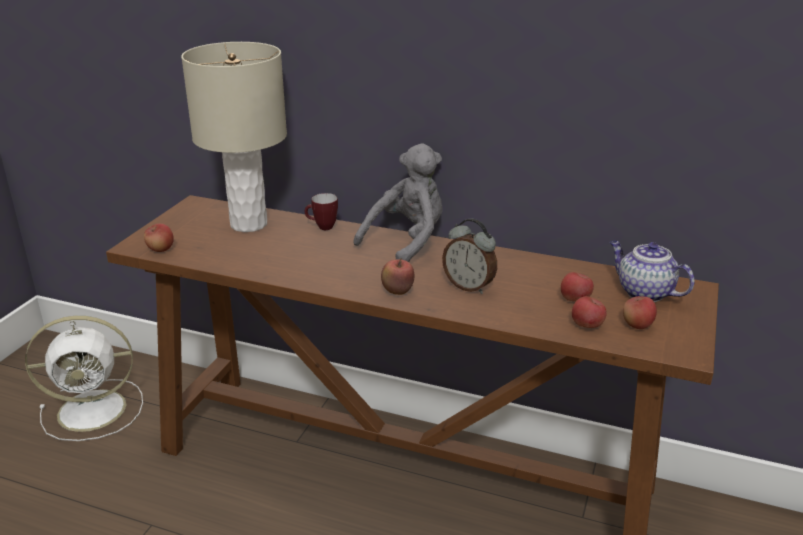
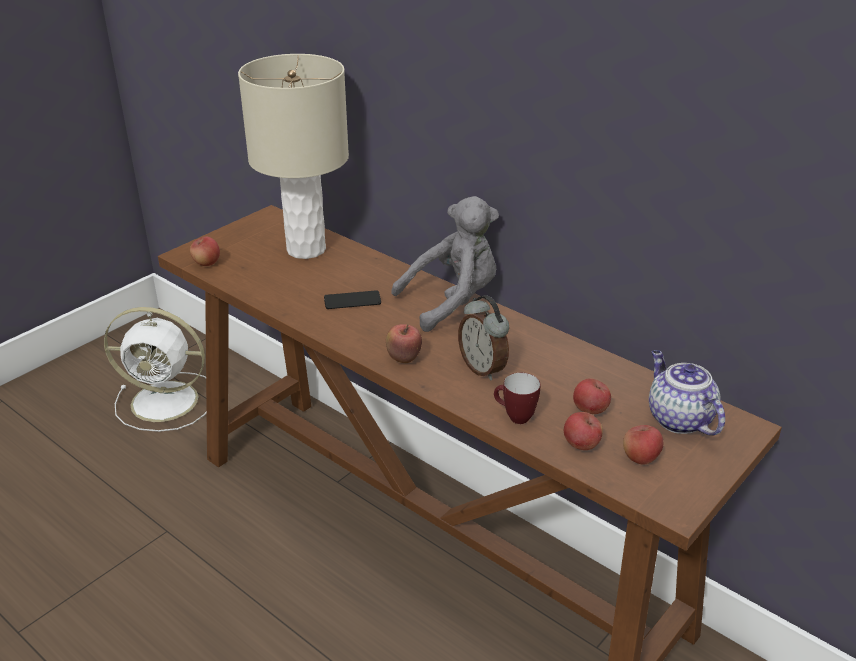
camera: 20 degrees right, 5 degrees up
(320, 256) = (352, 300): none -> phone
(322, 227) = (376, 266): mug -> mug (514, 417)

